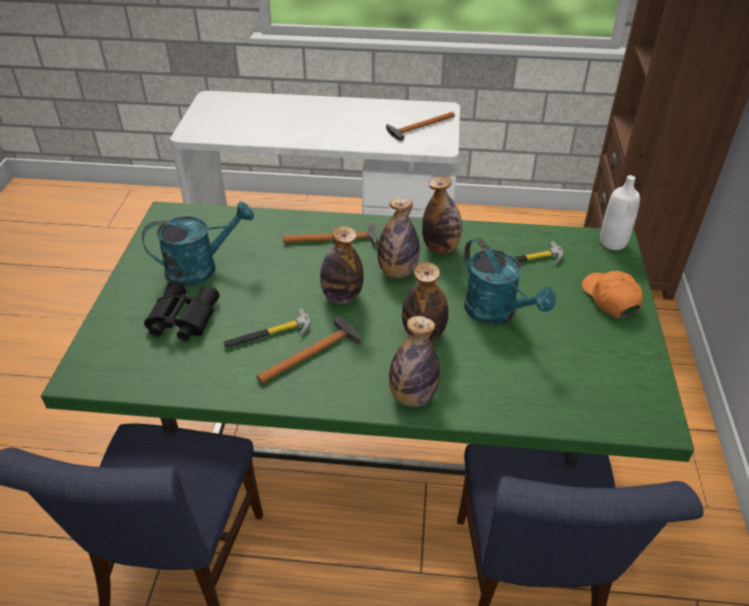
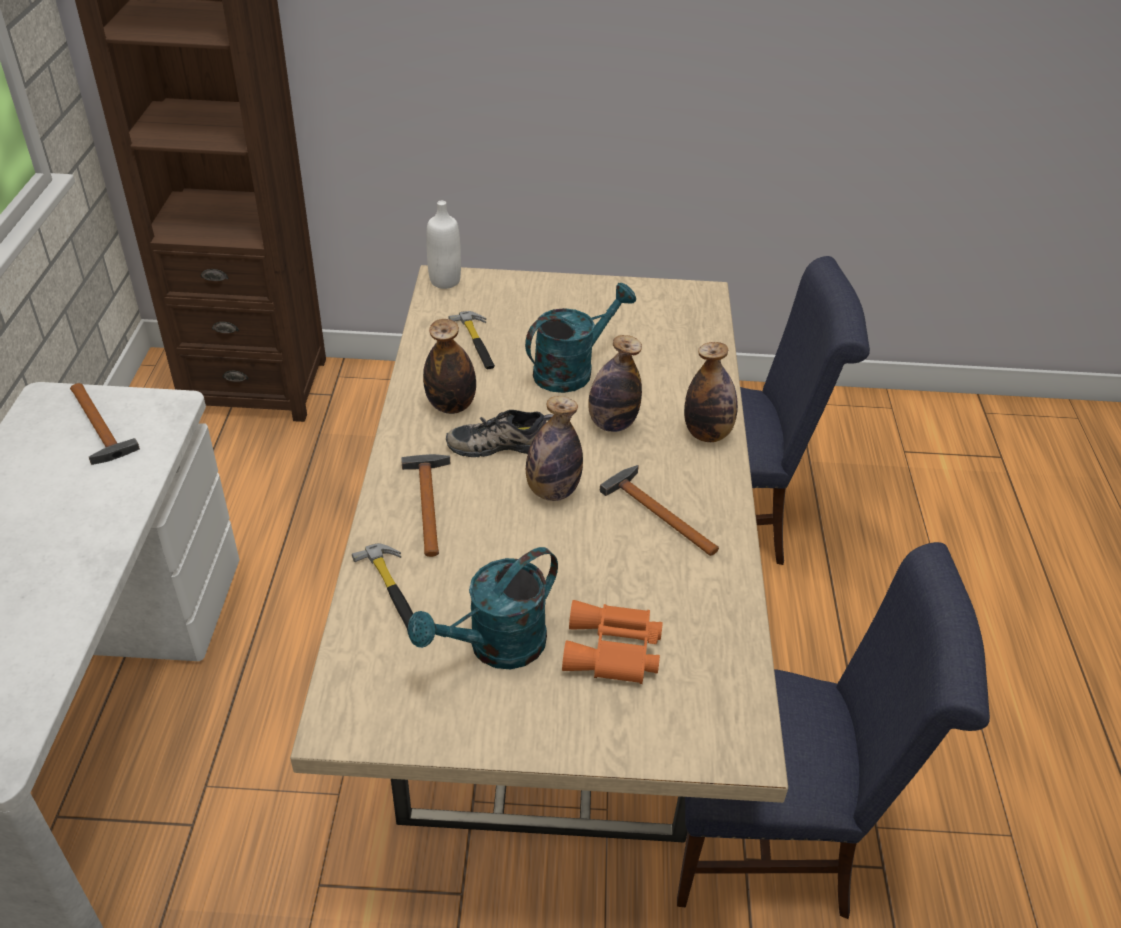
camera: 95 degrees left, 0 degrees up
(181, 319) = (613, 651): black binoculars -> orange binoculars
(201, 268) = (495, 648): turquoise watering can -> turquoise watering can turned 105 degrees counterclockwise
(268, 335) = (632, 555): hammer -> hammer (393, 590)
(373, 439) = (552, 642): green dining table -> beige dining table
(397, 272) = (500, 443): bottle -> shoe
(610, 298) = (541, 295): orange cap -> none

